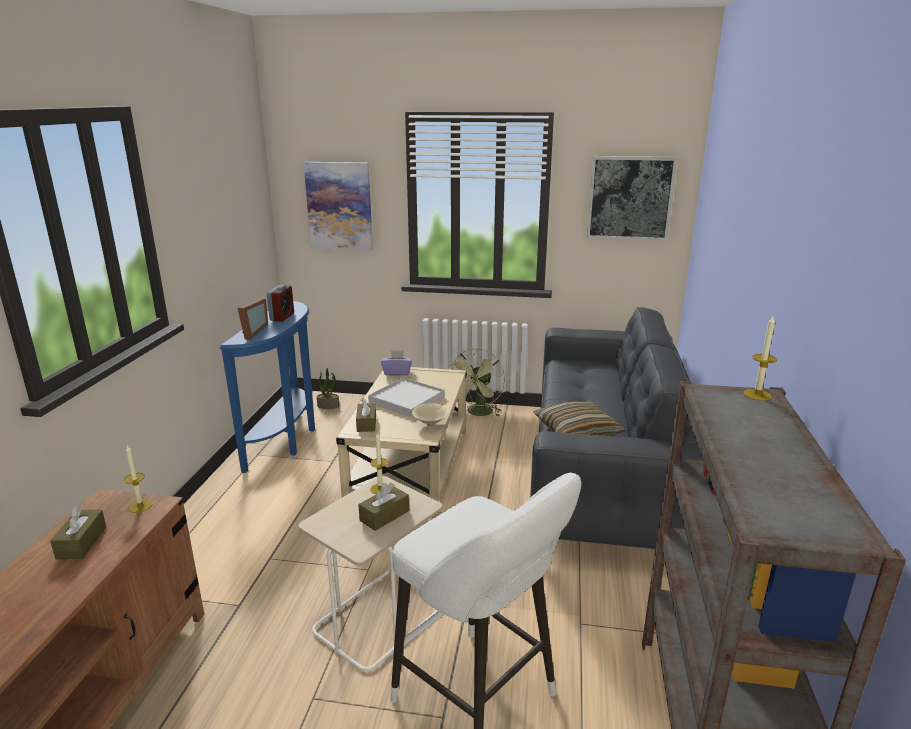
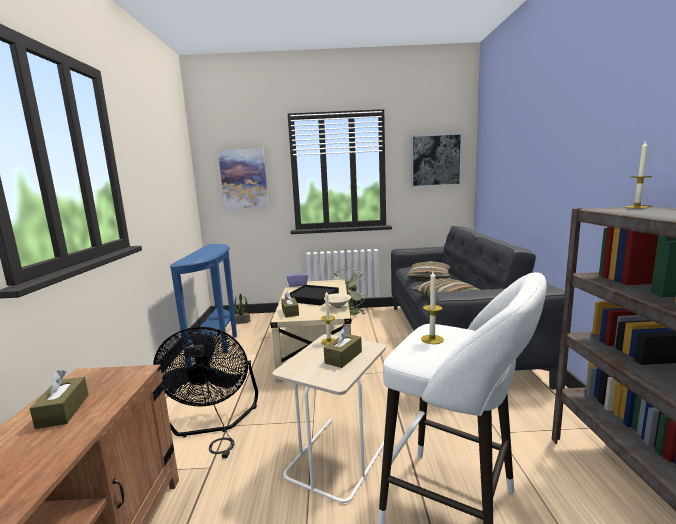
camera: 10 degrees left, 10 degrees down
(140, 506) = (121, 375): candle -> candle (432, 339)
(251, 332) = (191, 257): picture frame -> none
(251, 553) = (210, 424): none -> black fan
(282, 317) = (211, 250): alarm clock -> none
(407, 400) = (312, 297): white tray -> black tray
(580, 387) = (429, 277): none -> pillow

